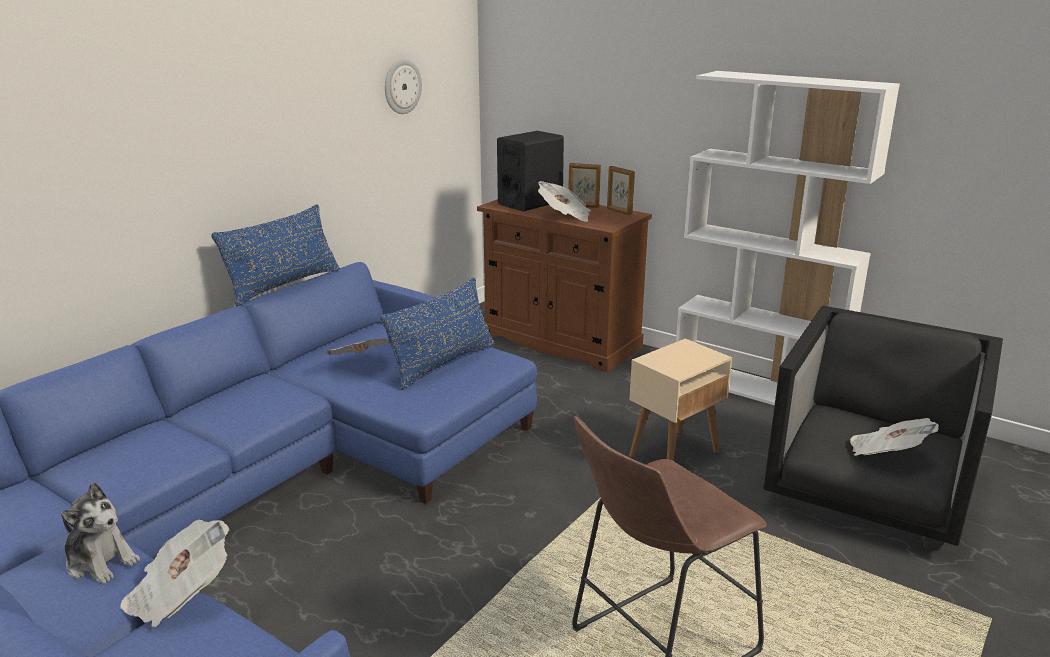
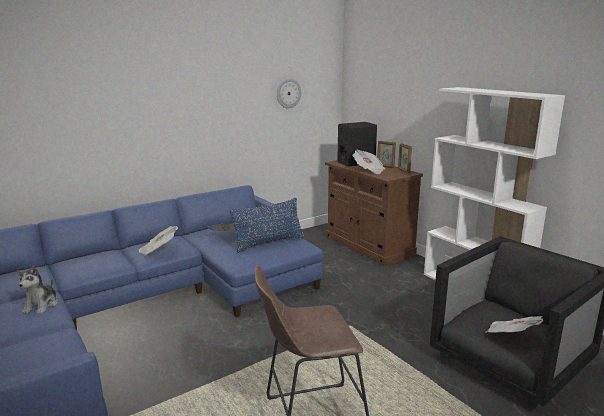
camera: 20 degrees right, 5 degrees down
(101, 562) = (41, 305): plush toy -> plush toy turned 45 degrees clockwise
(180, 594) = (60, 326): newspaper -> newspaper (158, 250)
(284, 285) = (201, 192): blue pillow -> none
(674, 454) = (394, 317): beige side table -> none

